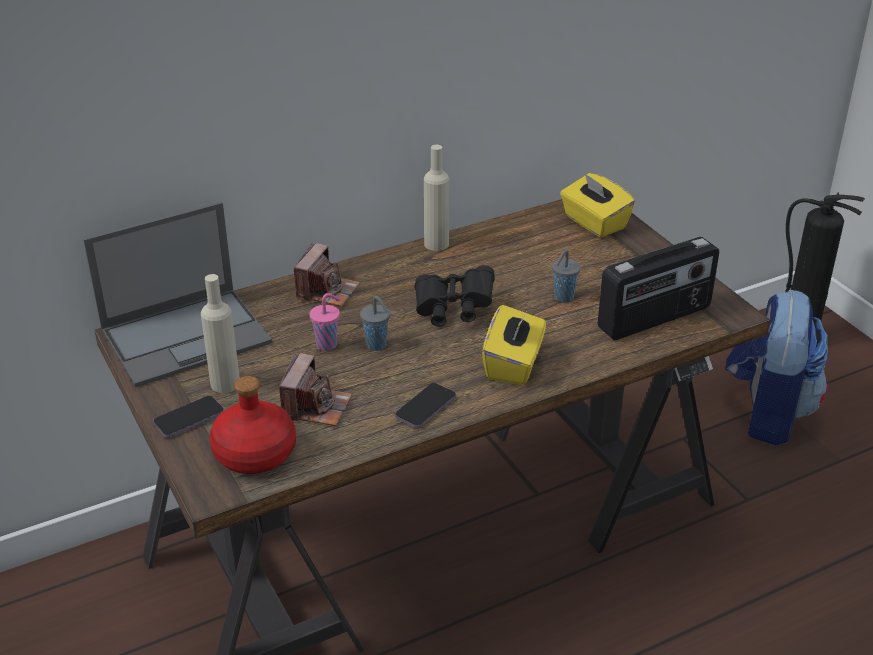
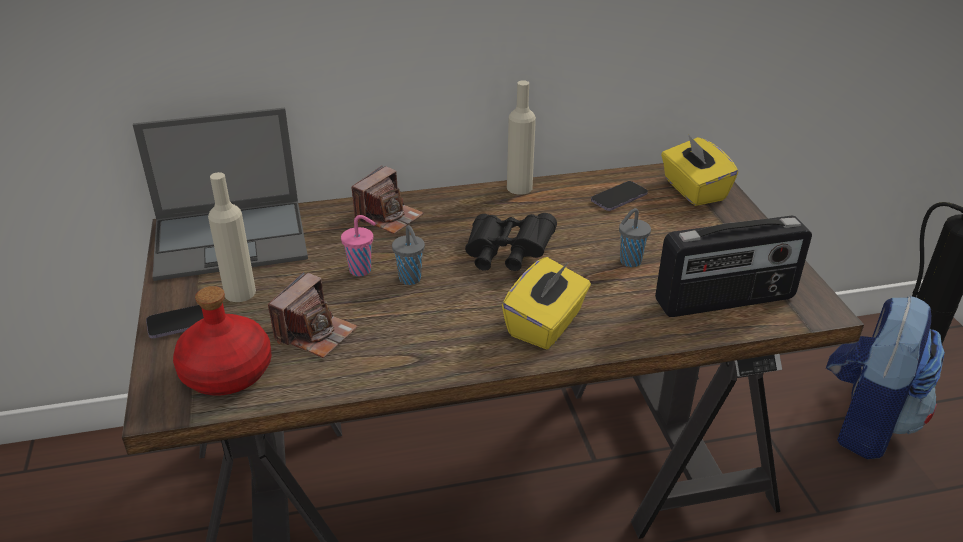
camera: 15 degrees right, 0 degrees up
(425, 407) = (428, 355): phone -> phone (619, 198)

